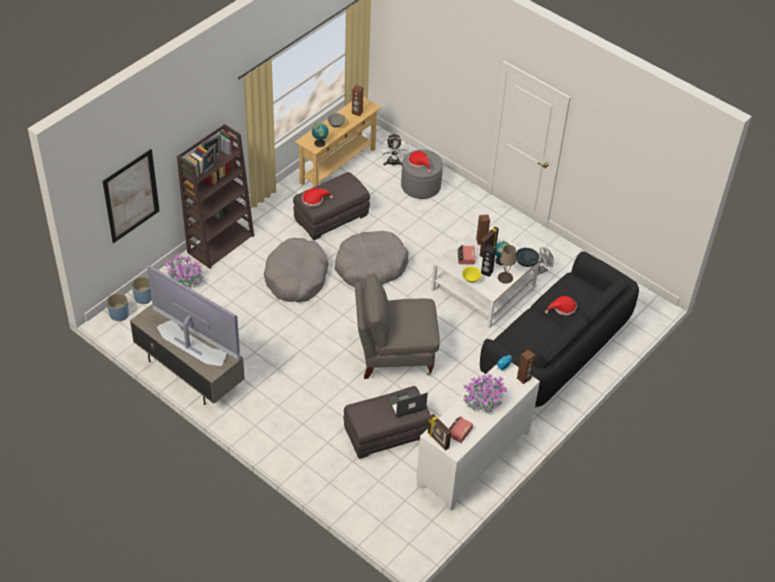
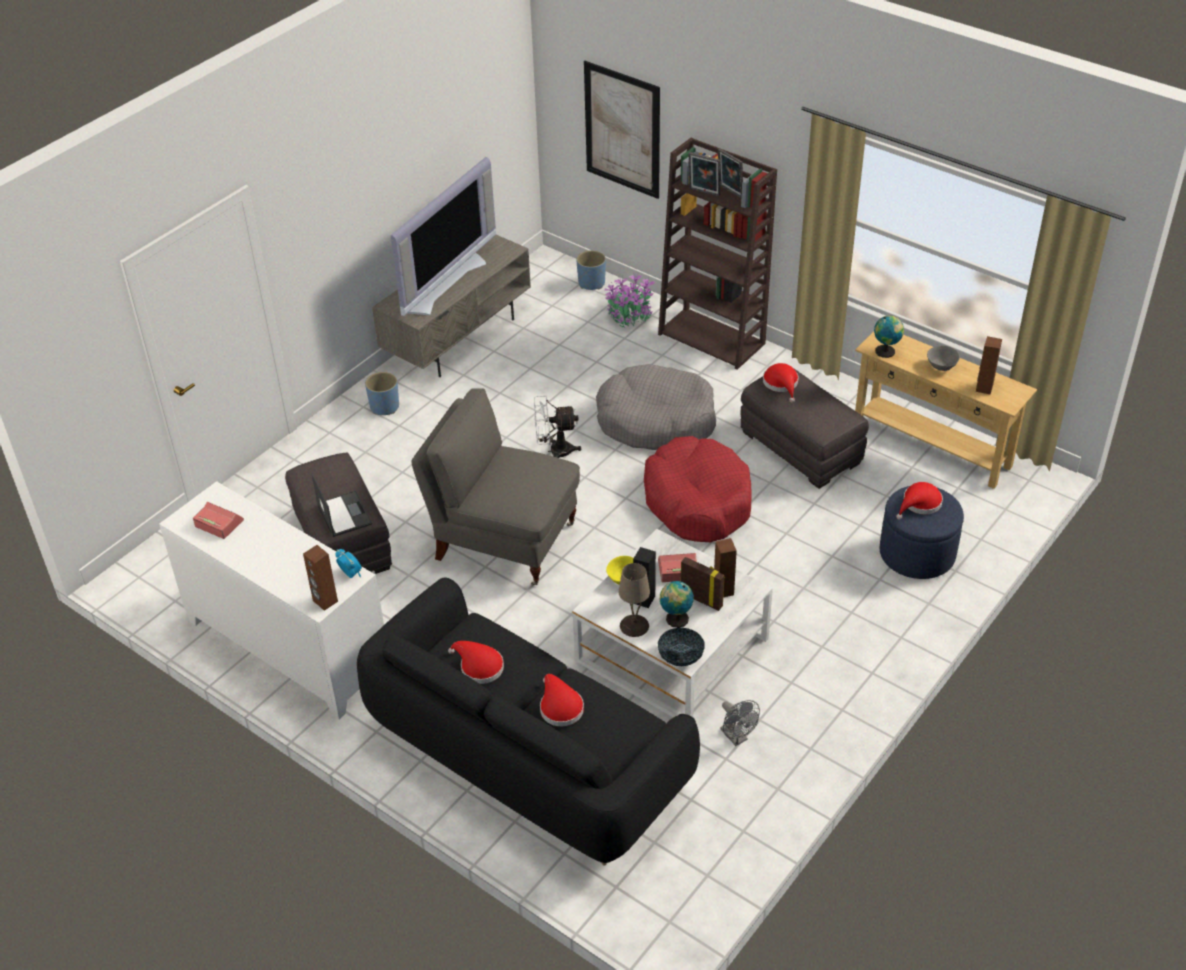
camera: 90 degrees right, 5 degrees down
(119, 314) = (557, 267): blue planter -> blue planter (384, 407)
(370, 266) = (697, 501): grey dog bed -> red dog bed
(393, 164) = (964, 514): white fan -> white fan (554, 451)
(394, 355) = (504, 541): grey armchair -> grey armchair turned 60 degrees counterclockwise
(420, 186) = (917, 553): grey ottoman -> blue ottoman
(438, 440) = (203, 500): picture frame -> none
(483, 401) = (277, 551): potted plant -> none
(535, 339) = (478, 666): none -> red hat

